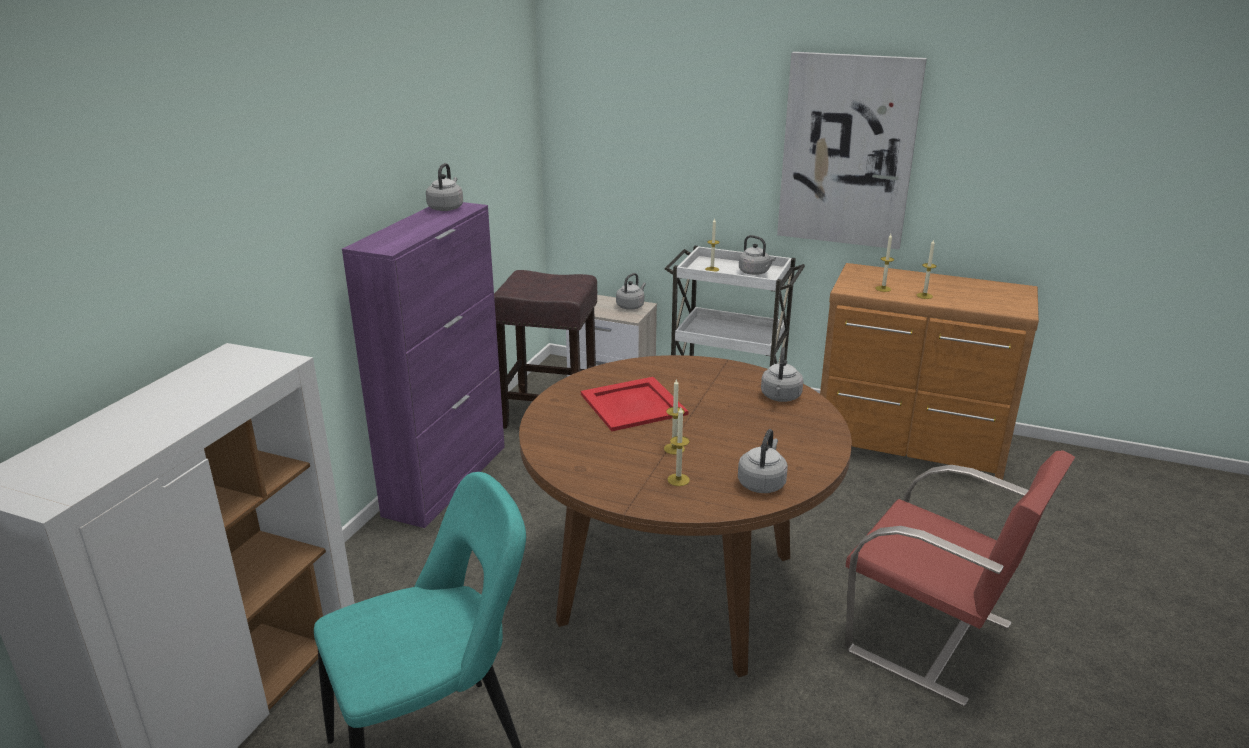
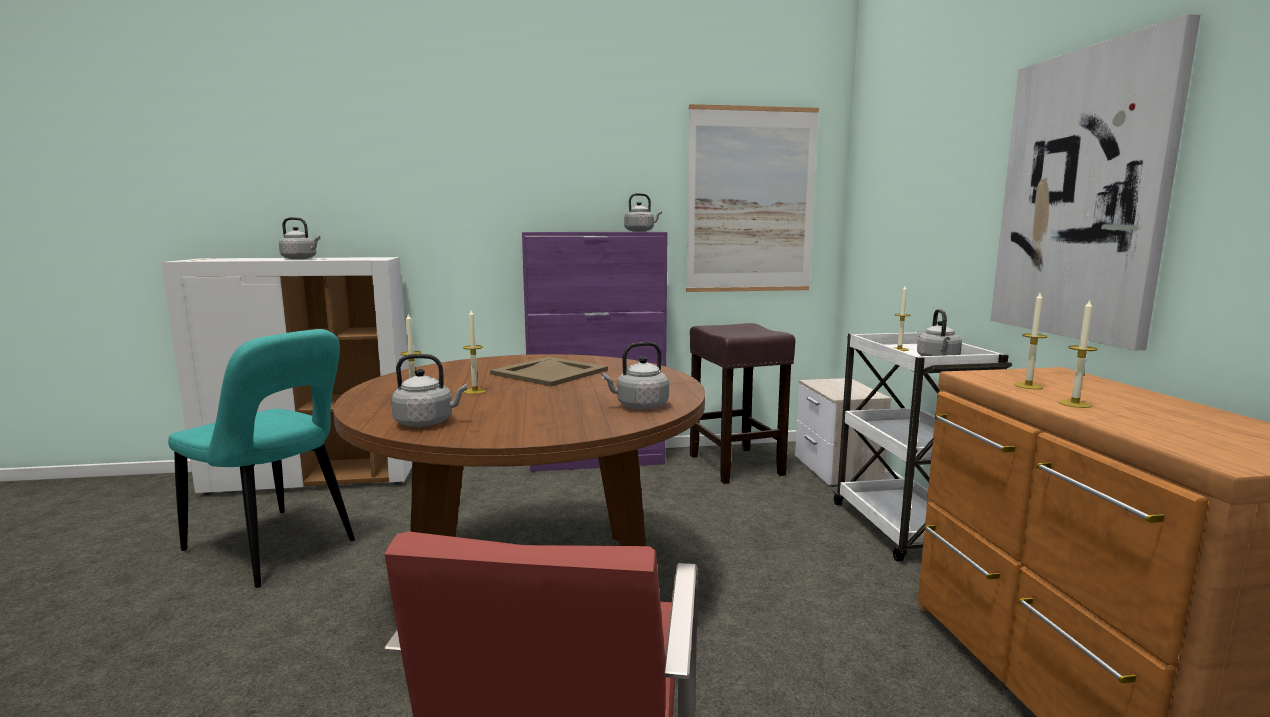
camera: 60 degrees right, 15 degrees down
(491, 139) = (750, 201): none -> picture
(631, 306) = (861, 392): grey kettle -> grey kettle (301, 258)
(633, 404) = (551, 372): red tray -> beige tray

